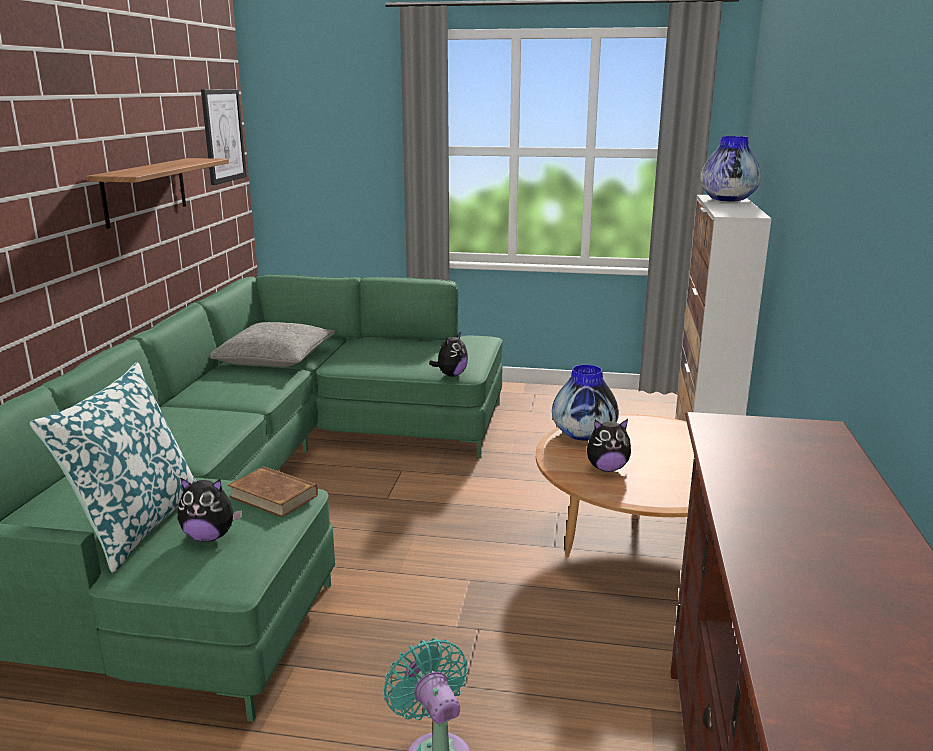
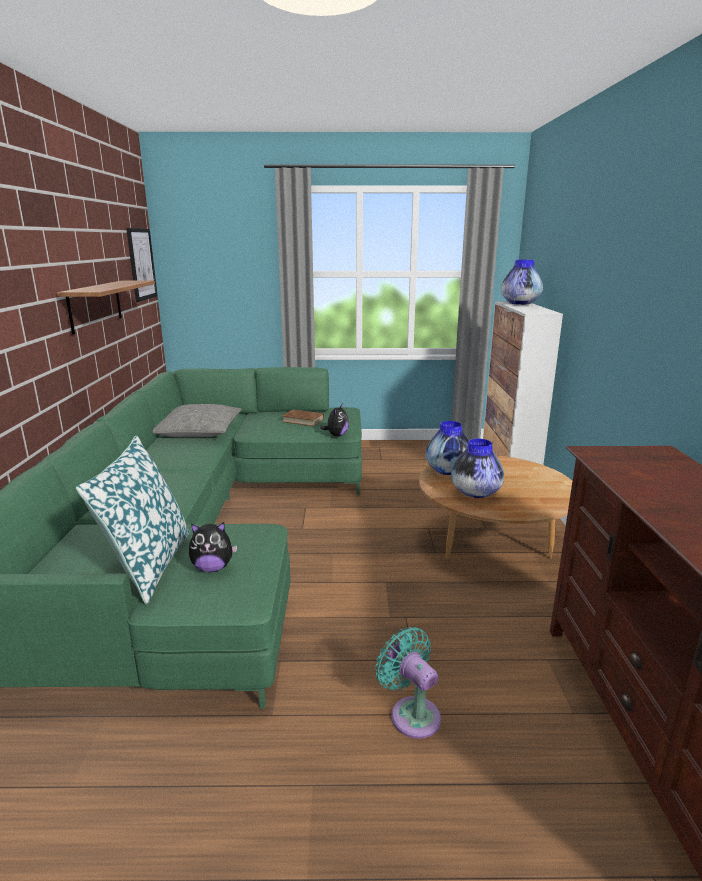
camera: 10 degrees left, 0 degrees up
(273, 496) = (248, 532): brown book -> brown book (303, 420)
(607, 468) = (475, 493): plush toy -> vase

